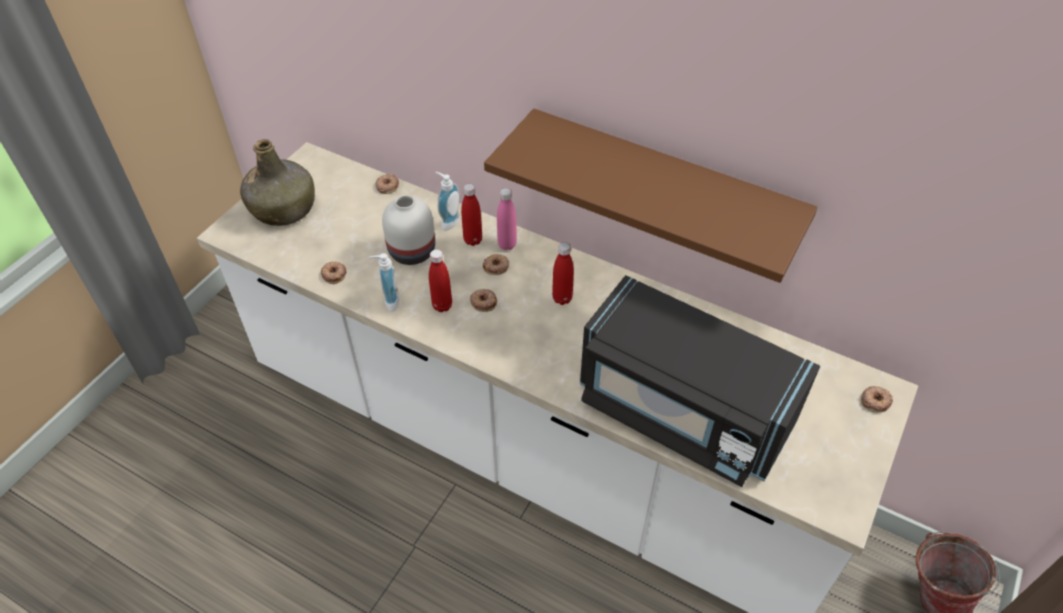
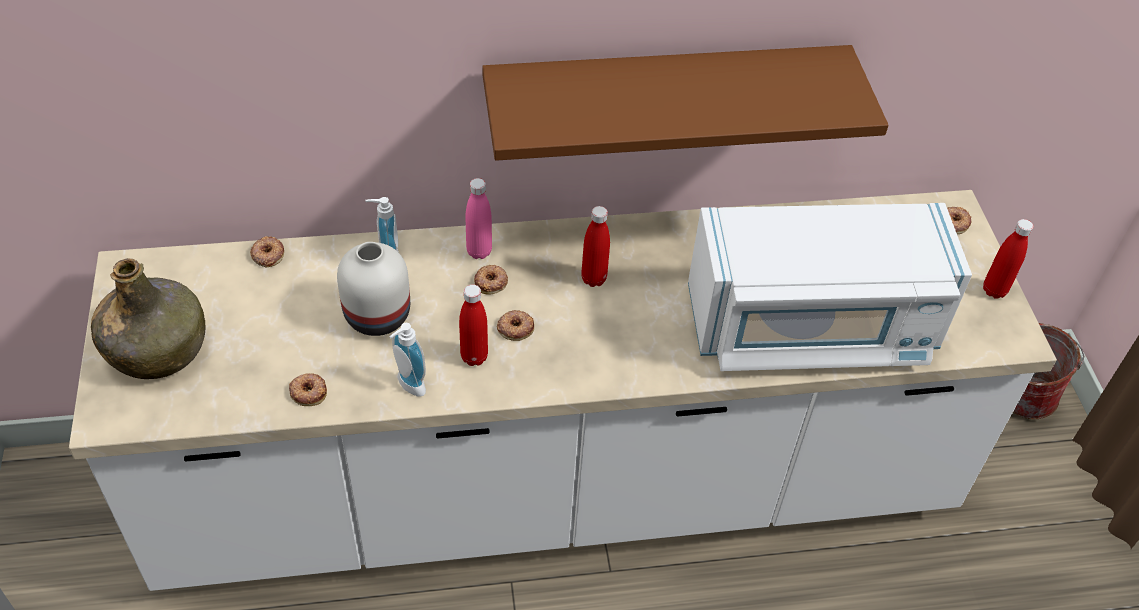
camera: 40 degrees left, 0 degrees up
(473, 240) = (435, 266): red bottle -> red bottle (994, 290)
(681, 411) = (810, 328): black microwave -> white microwave

